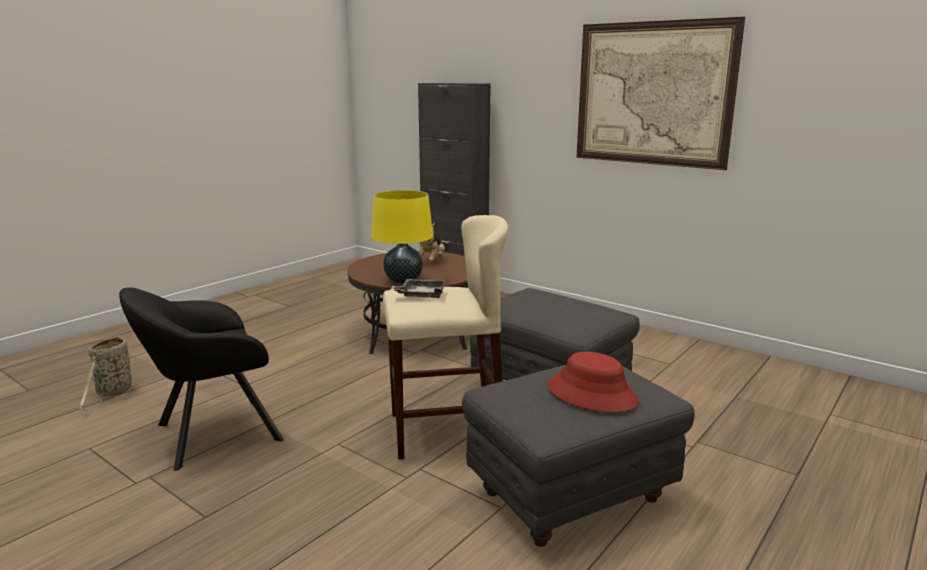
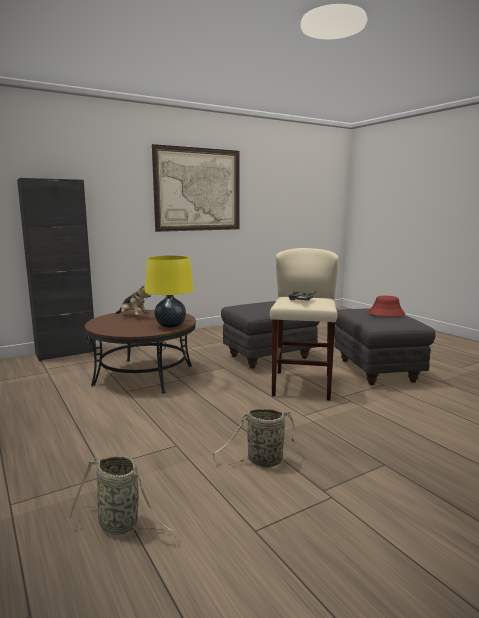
camera: 70 degrees left, 5 degrees down
(211, 434) = (262, 462): black armchair -> basket

